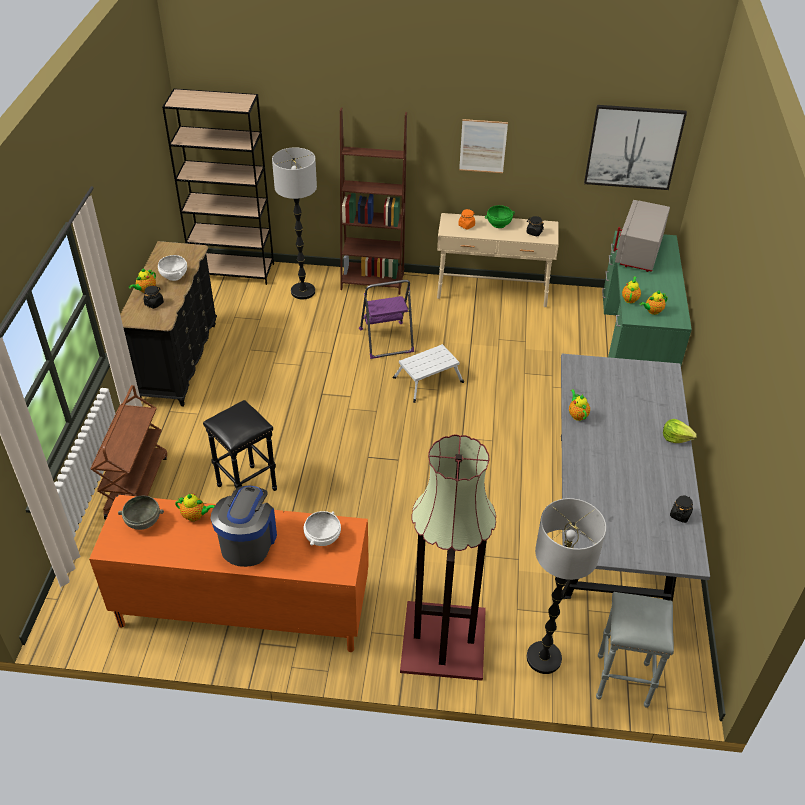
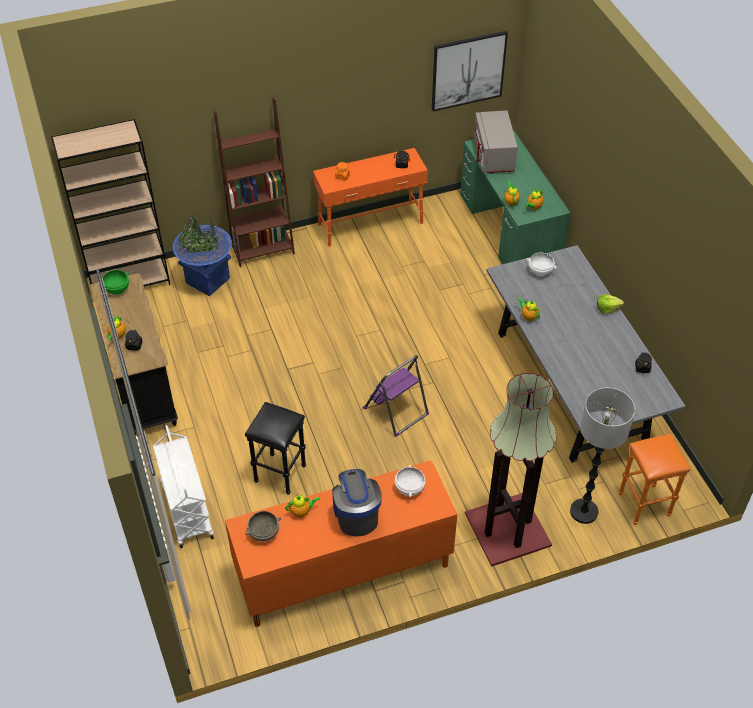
camera: 25 degrees left, 5 degrees up
(136, 486) = (186, 510): brown cart -> white cart
(174, 275) = (132, 313): white bowl -> white bowl (540, 270)
(303, 291) = (208, 280): floor lamp -> blue planter
(386, 341) = (311, 302): purple step ladder -> purple step ladder (397, 412)
(428, 379) = (367, 323): white step ladder -> none
(483, 146) = (343, 105): picture -> none
(492, 292) = (371, 224): beige console table -> orange console table
(498, 224) = (368, 166): green bowl -> green bowl (117, 289)
(621, 681) = (644, 505): grey stool -> orange stool

